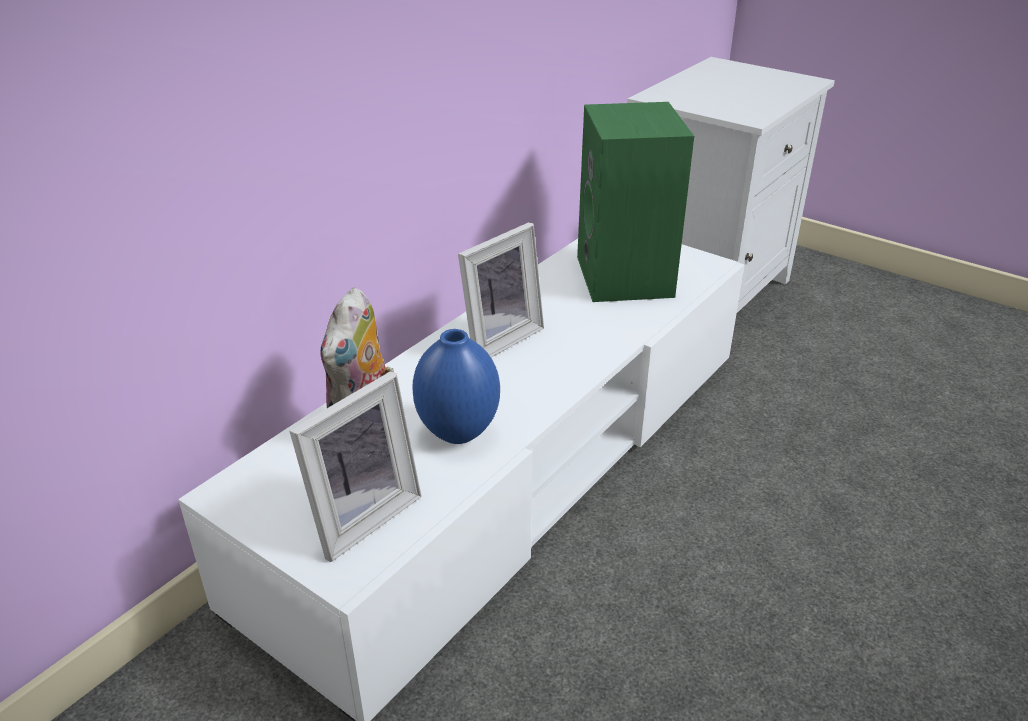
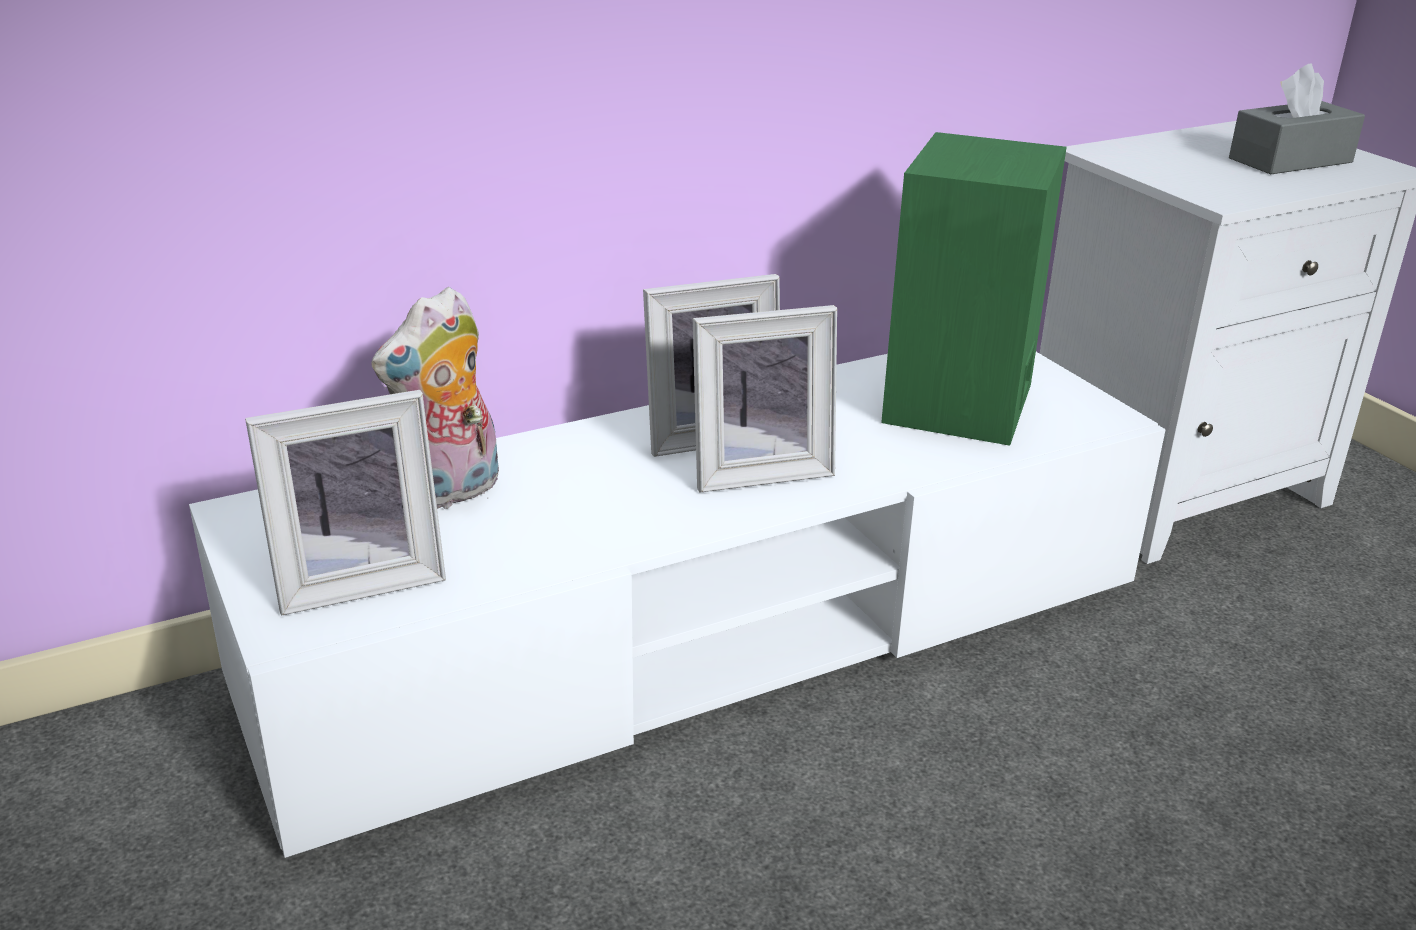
camera: 25 degrees right, 5 degrees down
(457, 432) = (557, 524): blue vase -> none
(549, 355) = (758, 470): none -> picture frame
(757, 84) = (1290, 160): none -> grey tissue box

